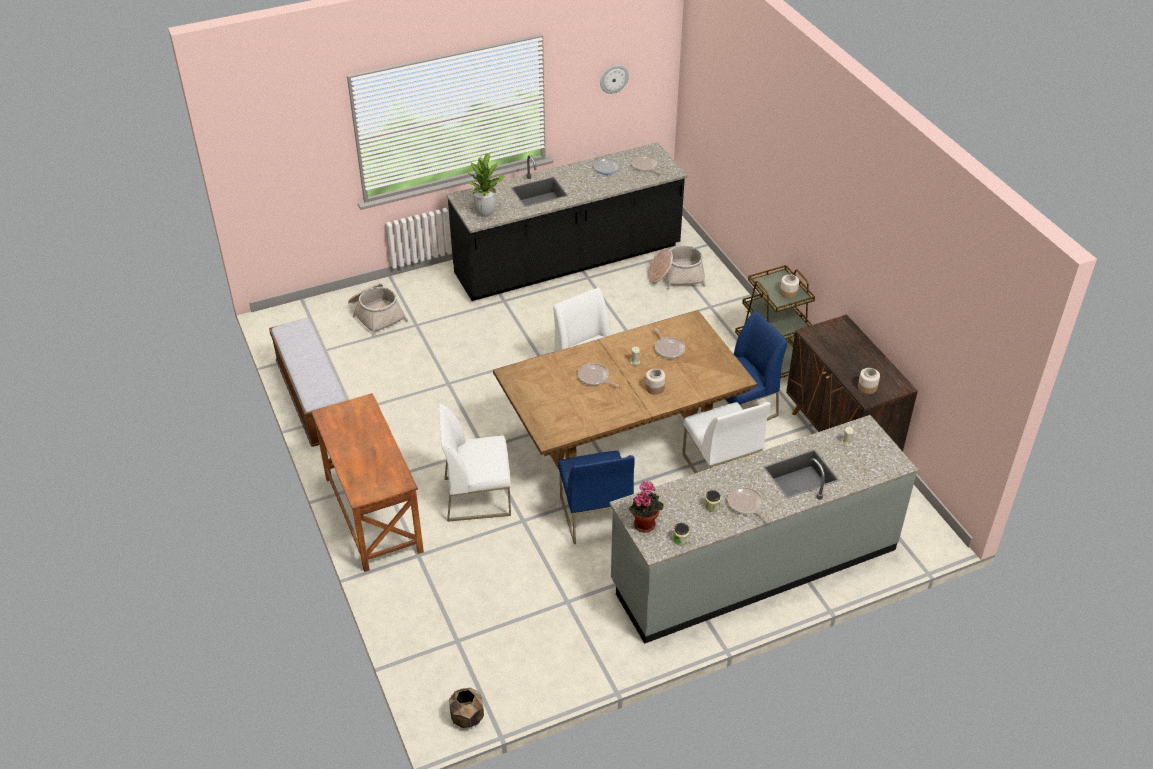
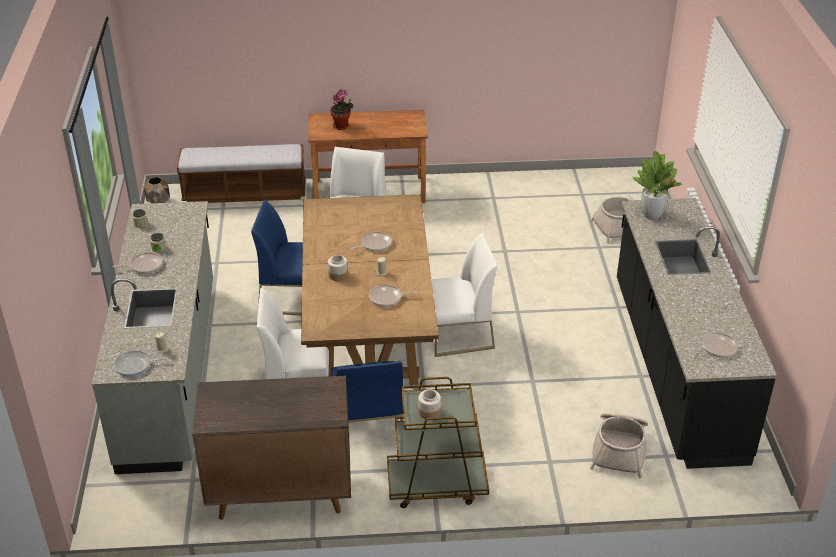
camera: 110 degrees right, 5 degrees down
(313, 400) = (517, 181): bench -> bench (245, 193)
(605, 167) = (722, 315): frying pan -> frying pan (135, 366)
(613, 78) = (804, 259): wall clock -> none
(644, 523) = (172, 211): potted plant -> potted plant (342, 126)
(867, 387) = (223, 395): jar -> none

